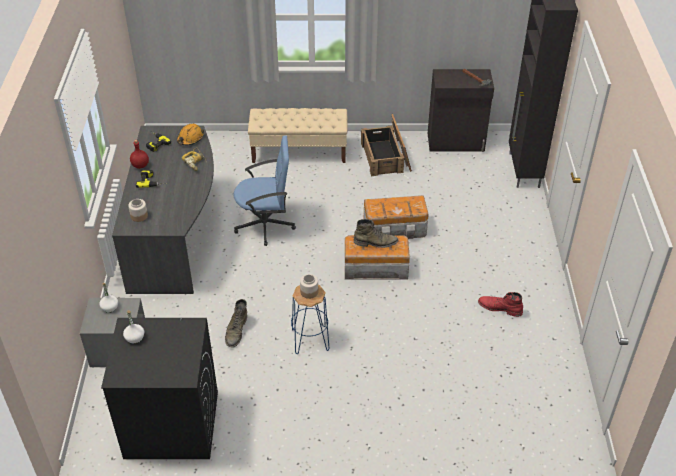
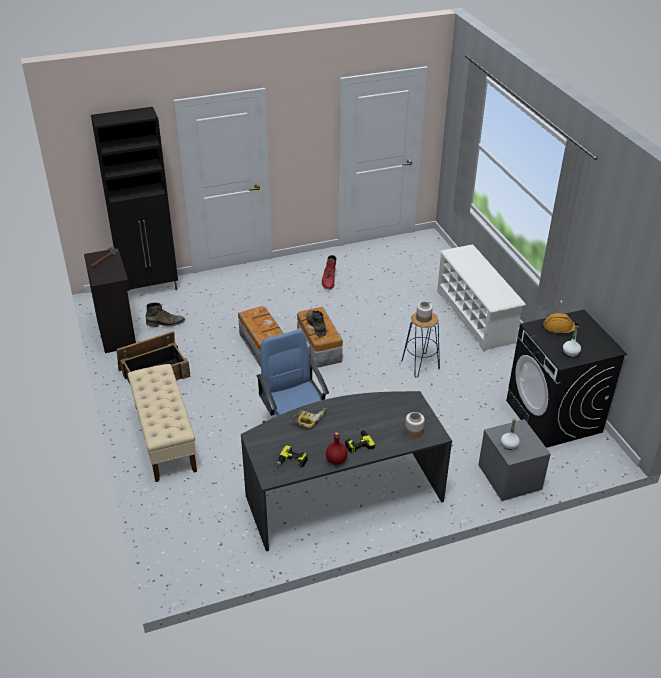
camera: 110 degrees left, 5 degrees down
(190, 139) = (270, 436): orange hard hat -> orange hard hat (559, 328)
(236, 331) = (439, 409): green boot -> green boot (165, 323)
(375, 426) = (475, 317): none -> white shoe rack

